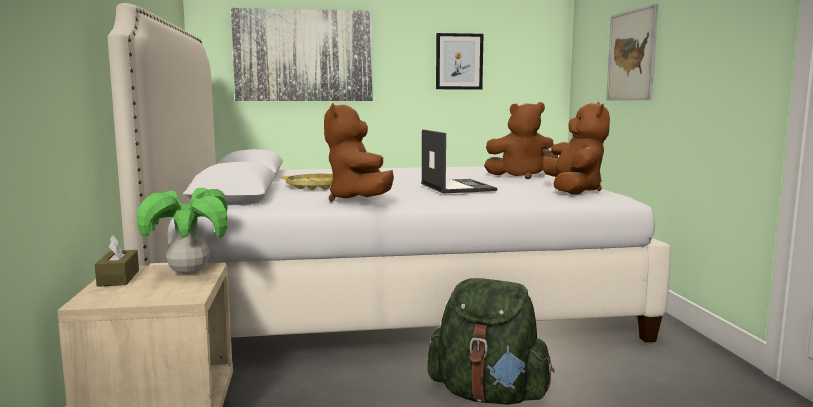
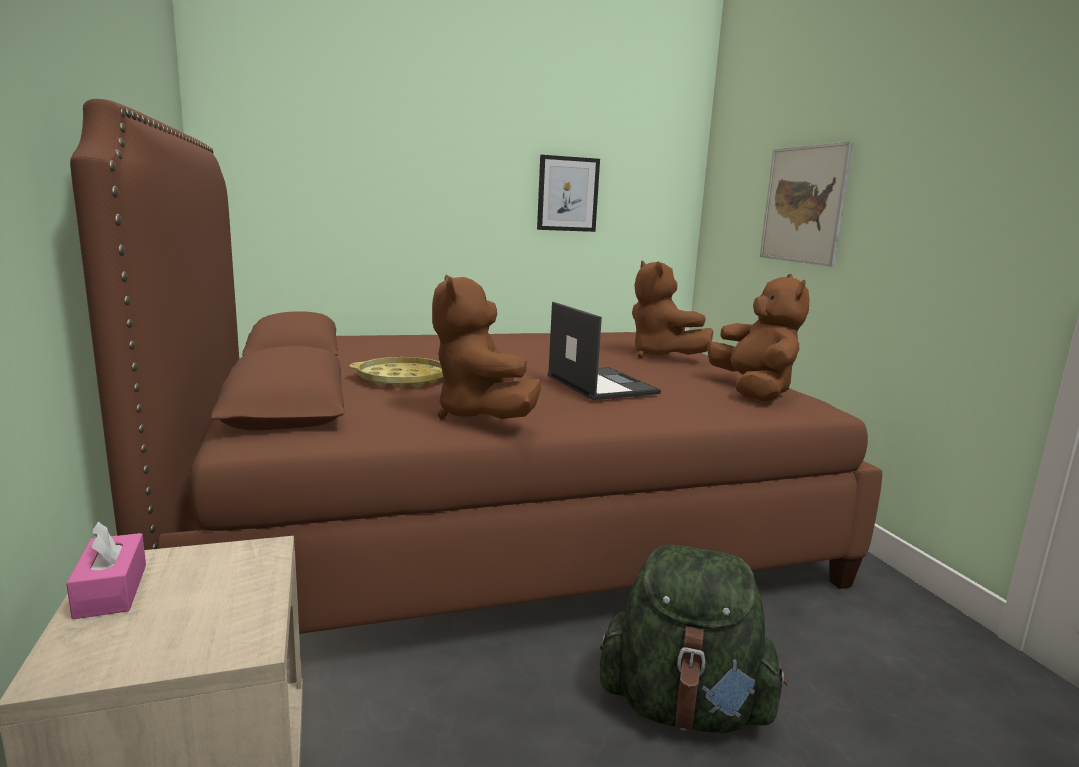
camera: 10 degrees left, 5 degrees up
(118, 278) = (111, 590): brown tissue box -> pink tissue box
(189, 272) = (236, 567): potted plant -> none
(303, 56) = (361, 176): picture -> none
(390, 298) = (494, 520): white bed -> brown bed
(521, 176) = (661, 356): brown plush toy -> brown plush toy turned 75 degrees clockwise

